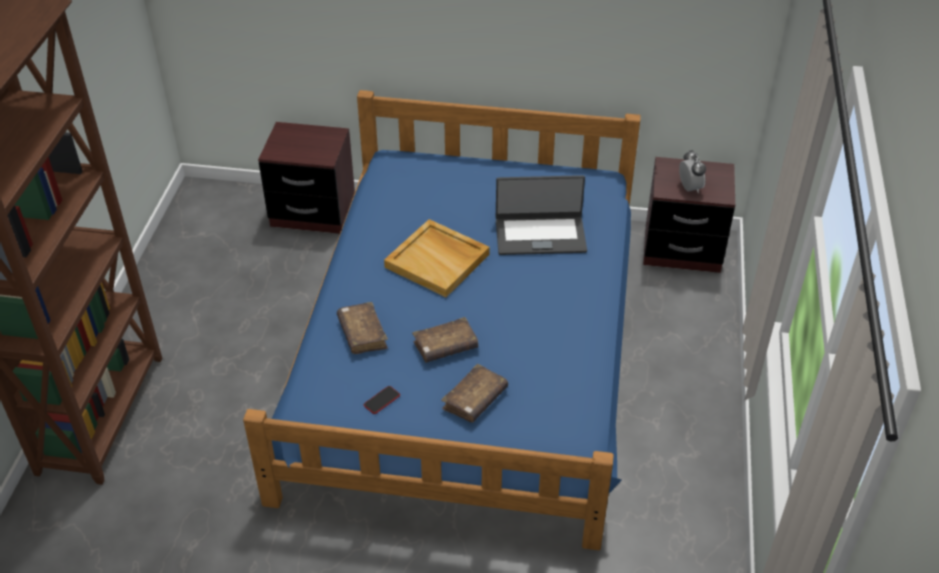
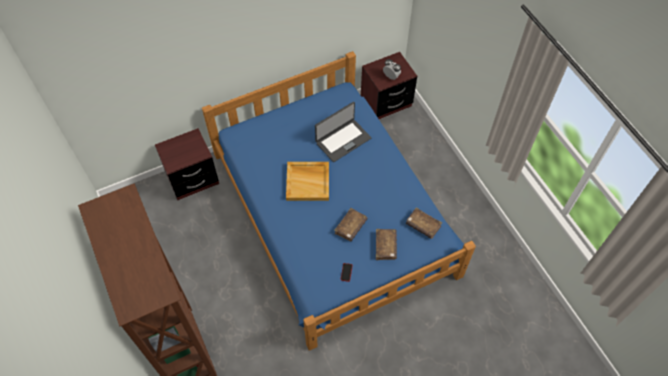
camera: 35 degrees left, 15 degrees up
(362, 334) = (307, 243): brown book -> brown book (423, 225)

